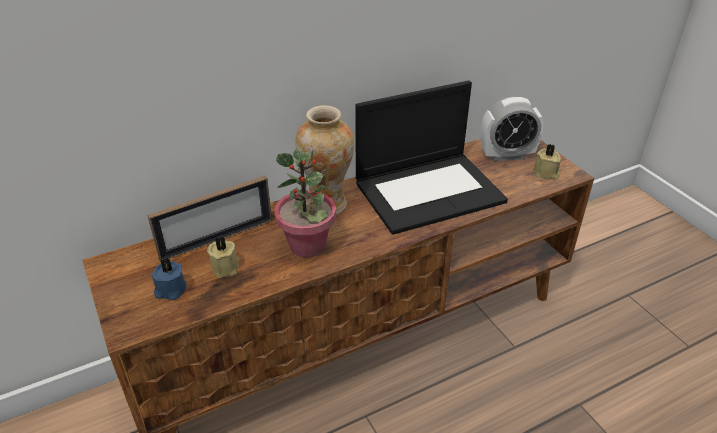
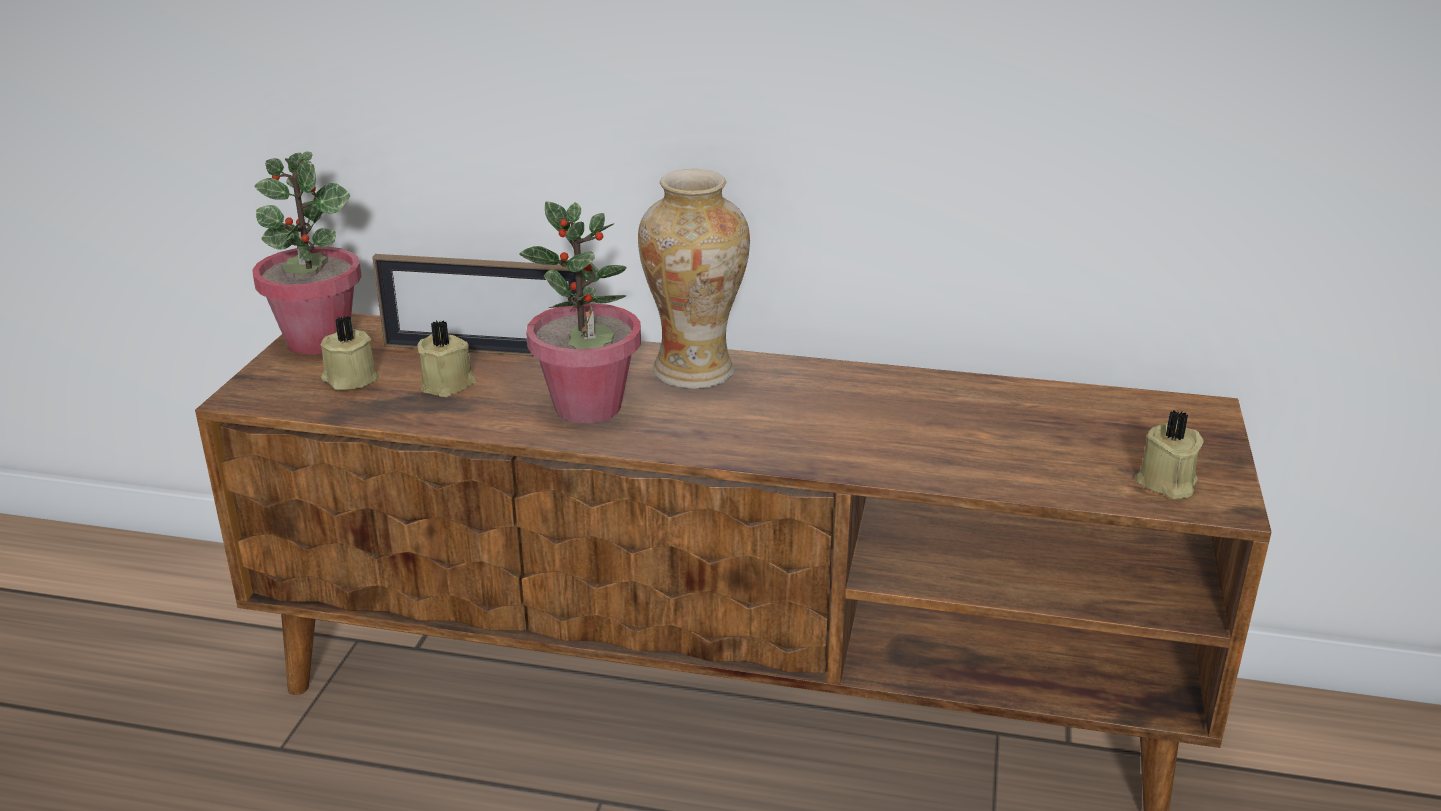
camera: 40 degrees right, 10 degrees down
(117, 276) = (318, 340): none -> potted plant
(170, 290) = (349, 379): blue candle -> beige candle
(429, 191) = (890, 419): laptop -> none
(506, 155) = (1126, 427): alarm clock -> none

